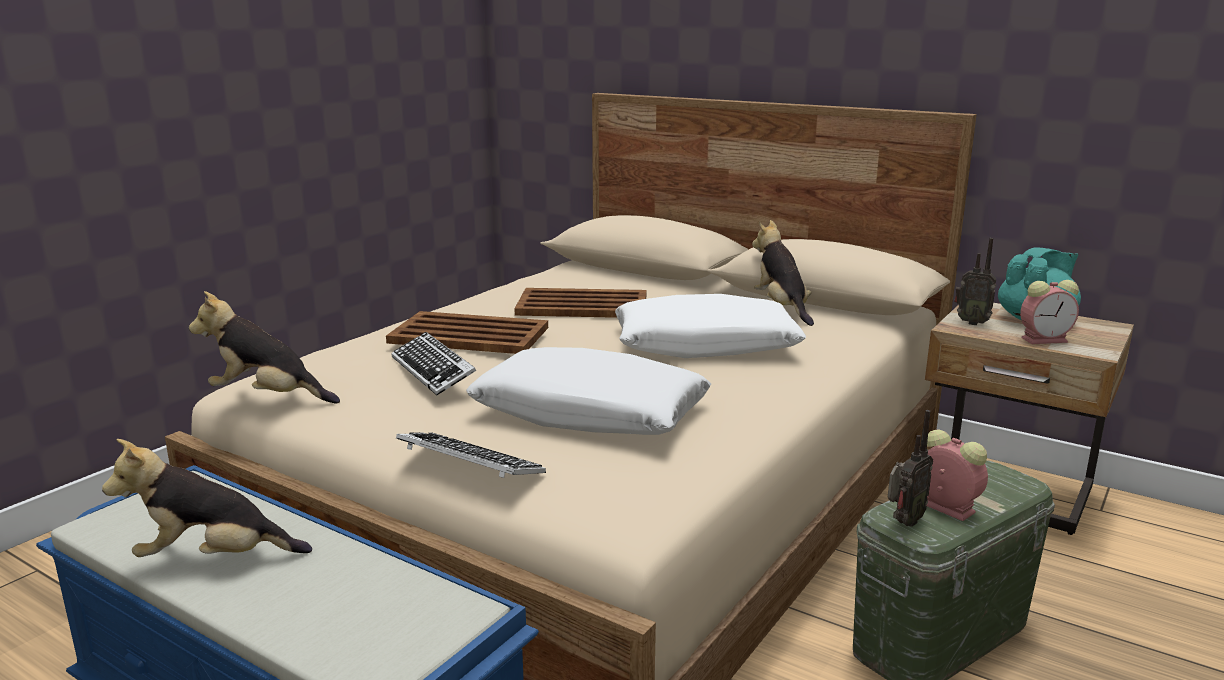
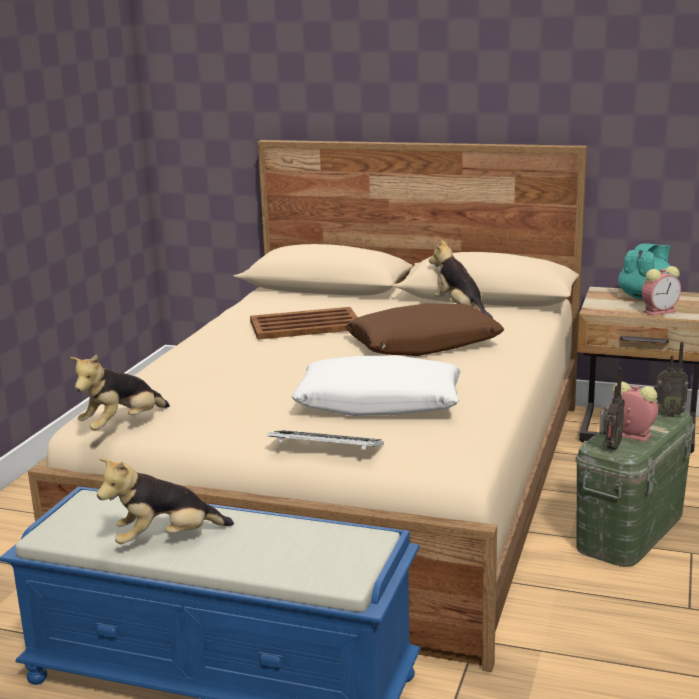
camera: 15 degrees left, 0 degrees up
(268, 397) = (122, 425): plush toy -> plush toy turned 45 degrees counterclockwise
(433, 371) = (240, 388): keyboard -> none
(470, 335) = (241, 359): brown tray -> none
(705, 345) = (423, 345): white pillow -> brown pillow
(971, 322) = (604, 304): radio -> radio (668, 414)

